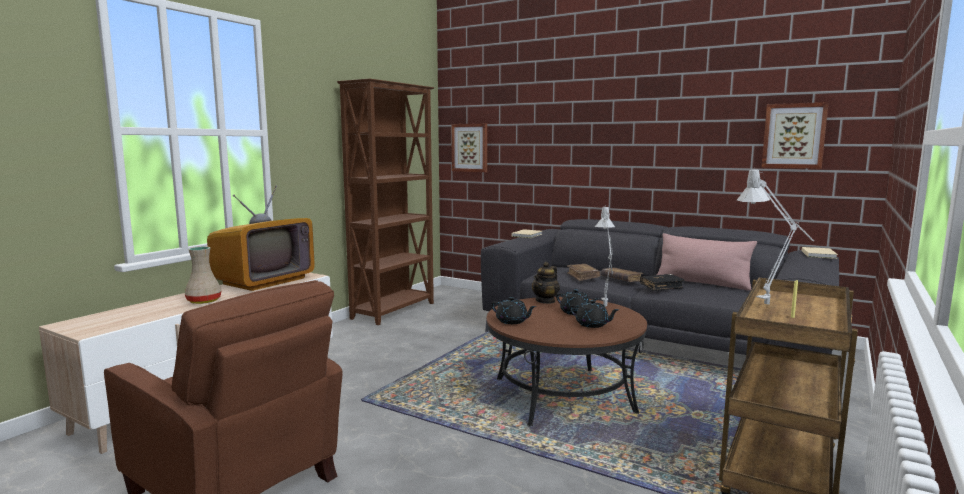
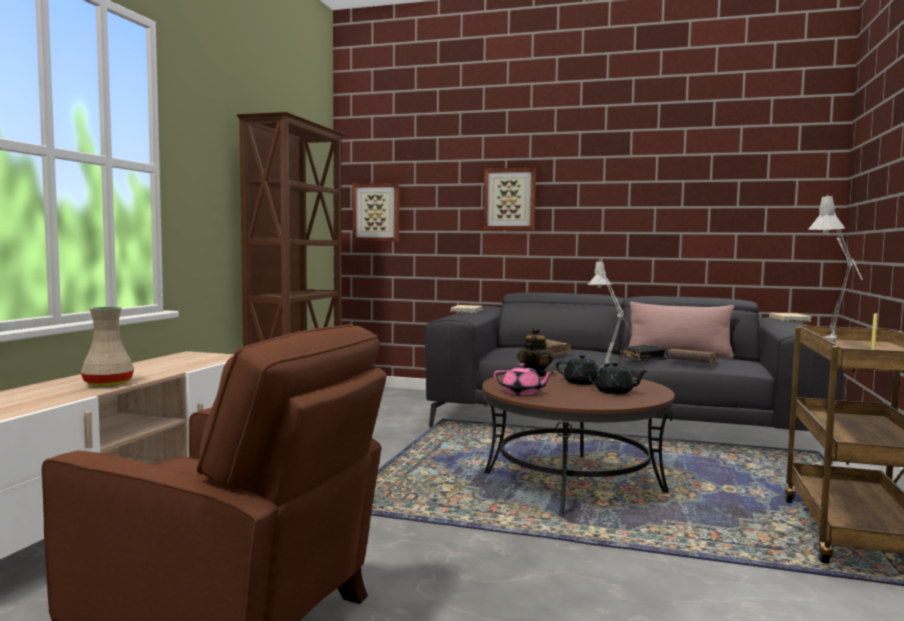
camera: 15 degrees left, 5 degrees down
(264, 281) = (169, 363): television -> none
(512, 321) = (522, 393): black teapot -> pink teapot
(621, 280) = (592, 354): brown book -> brown book (691, 362)
(794, 136) = (751, 197): picture -> picture (509, 199)

